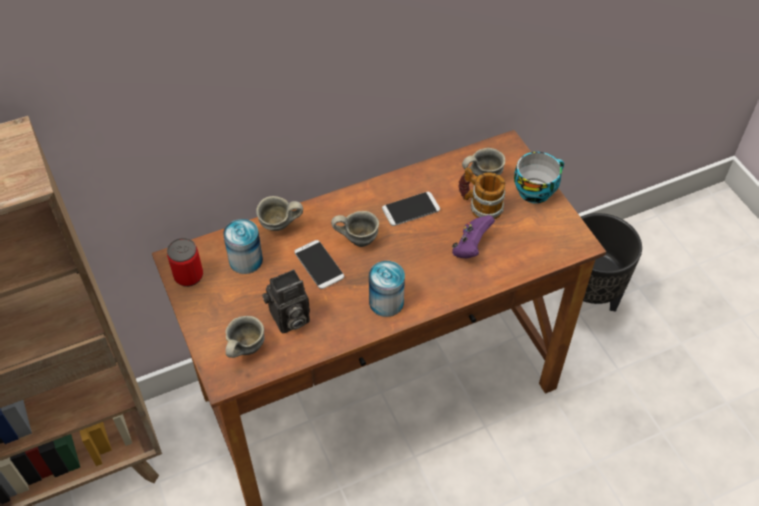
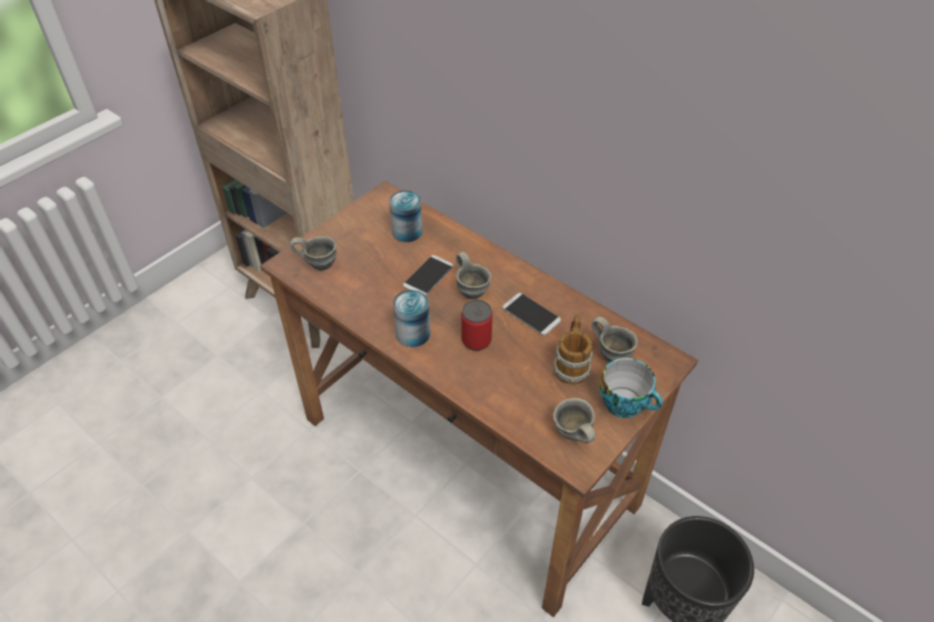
camera: 65 degrees right, 5 degrees down
(188, 276) = (373, 207): can -> can (476, 340)
(279, 227) = (453, 238): grey mug -> grey mug (572, 436)
(289, 320) = (361, 278): camera -> none
(471, 247) = (514, 374): purple game controller -> none

